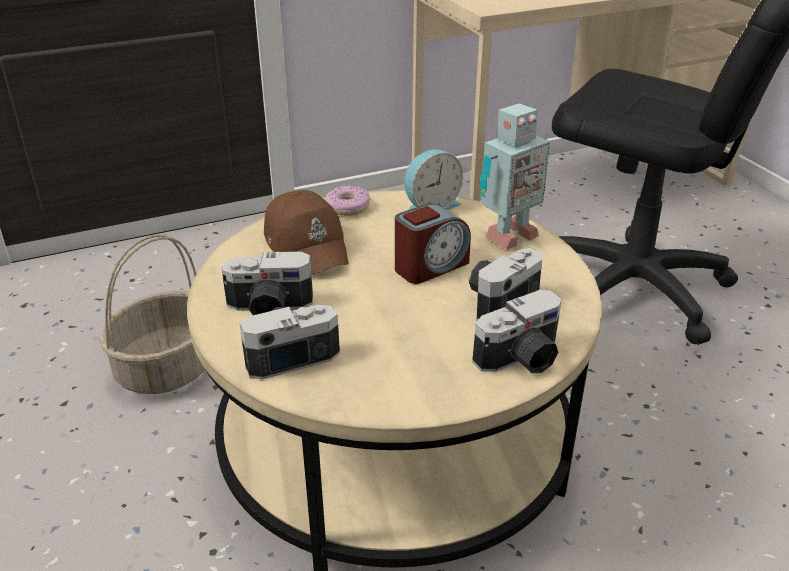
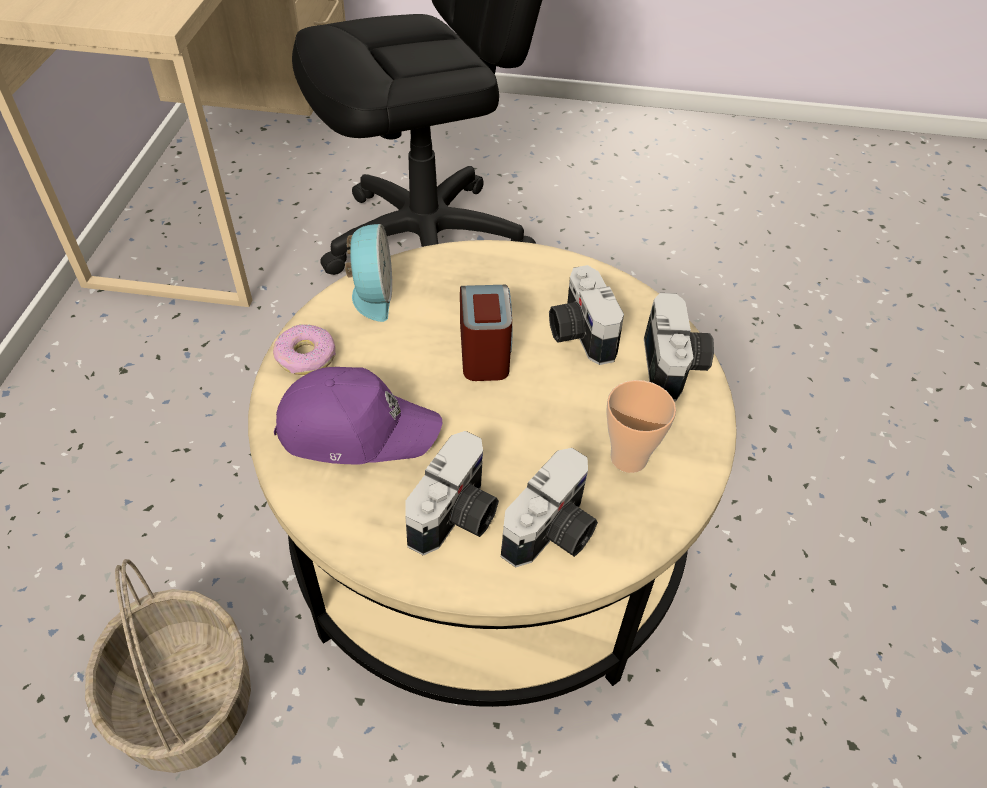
camera: 60 degrees left, 15 degrees up
(289, 353) = (554, 533): camera -> camera turned 150 degrees counterclockwise
(307, 245) = (356, 428): brown cap -> purple cap
(393, 365) = (628, 458): none -> cup
(507, 236) = (479, 271): toy robot -> none

